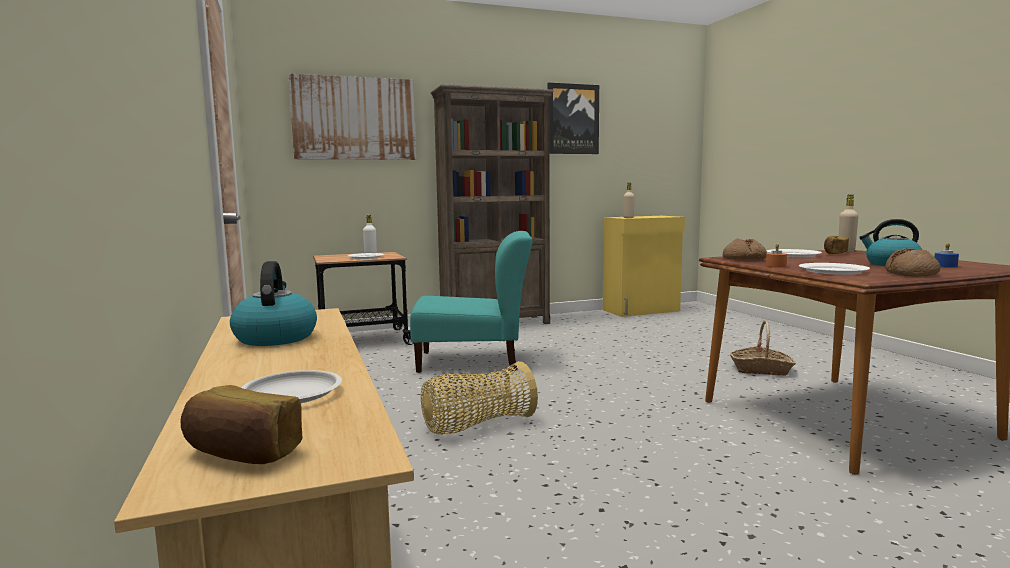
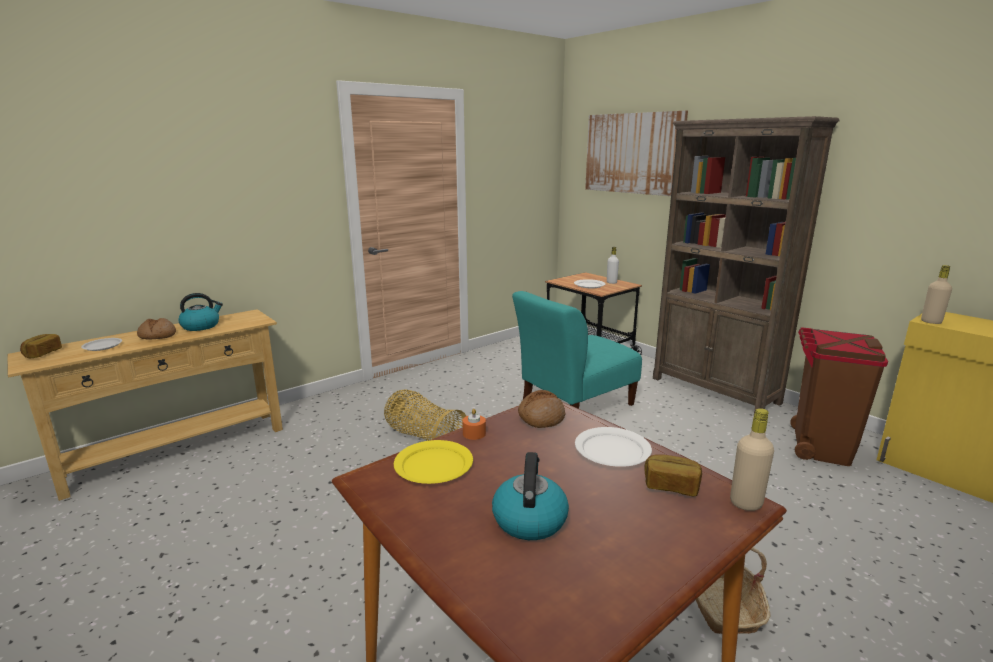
camera: 70 degrees right, 10 degrees up
(474, 361) = (574, 406): turquoise chair -> turquoise chair turned 75 degrees clockwise
(572, 119) = (905, 150): picture -> none
(600, 321) = (820, 448): none -> brown trash can
(832, 271) = (434, 465): white plate -> yellow plate
(911, 274) = (418, 519): bread -> bread (157, 336)
(945, 266) = (528, 571): blue candle -> none

